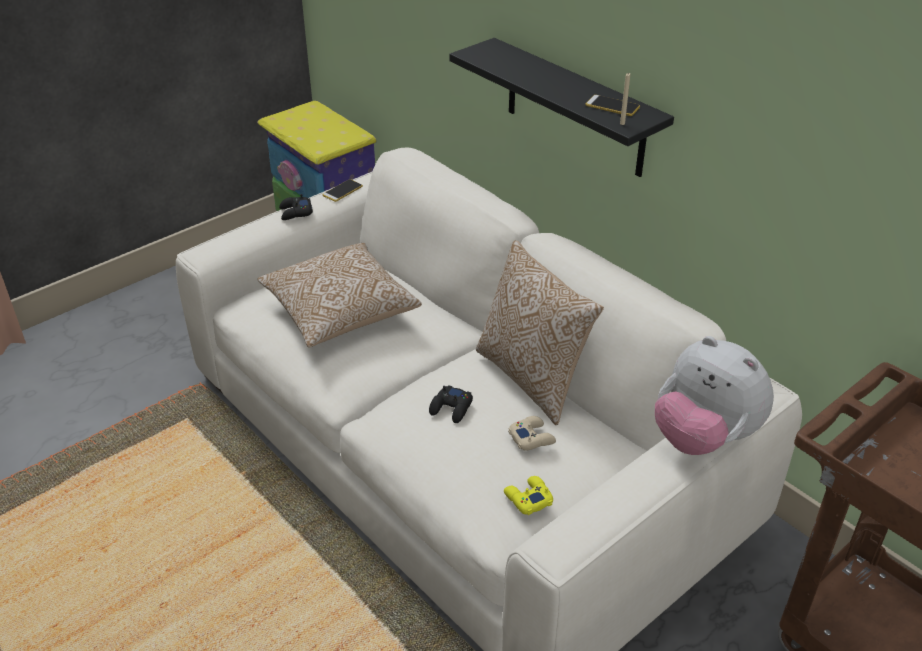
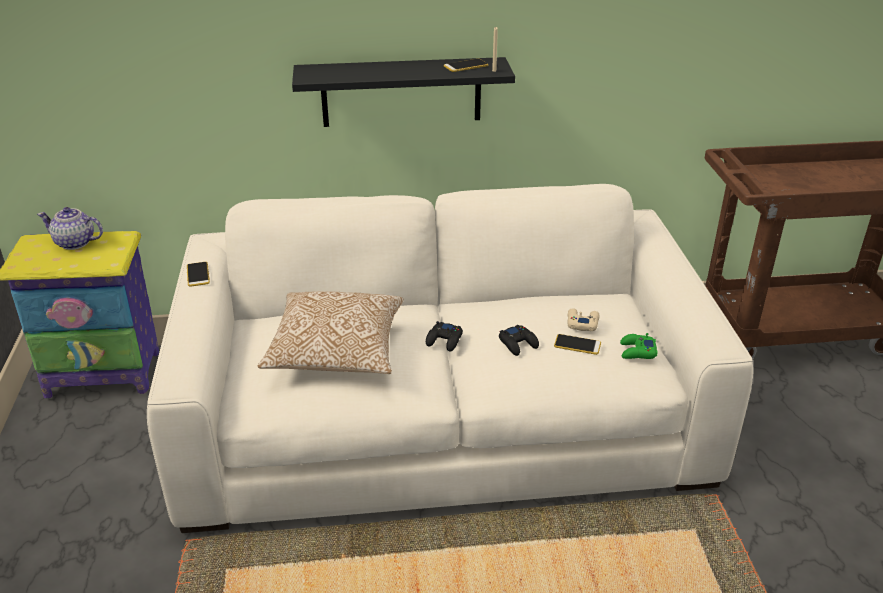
camera: 55 degrees left, 5 degrees down
(295, 212) = (193, 309): black game controller -> black game controller (444, 340)
(327, 123) = (75, 243): none -> teapot
(489, 448) = (577, 345): none -> phone
(528, 498) = (637, 352): yellow game controller -> green game controller
(533, 377) = (515, 299): pillow -> none
(703, 437) = (666, 251): plush toy -> none

